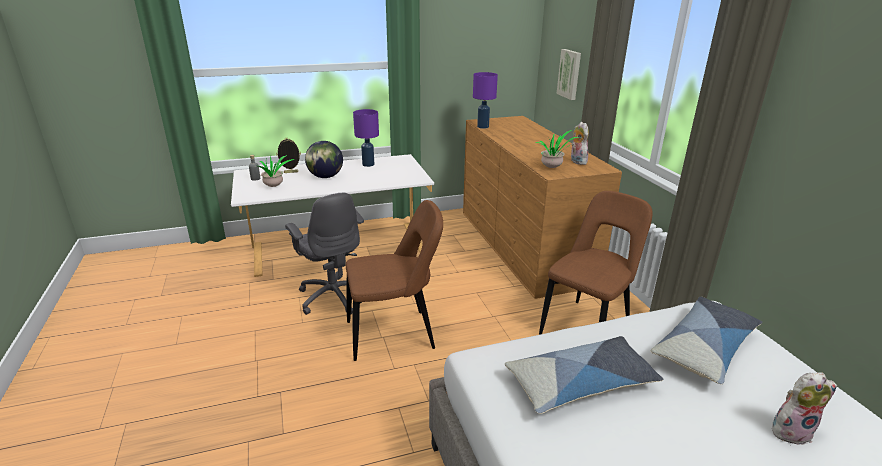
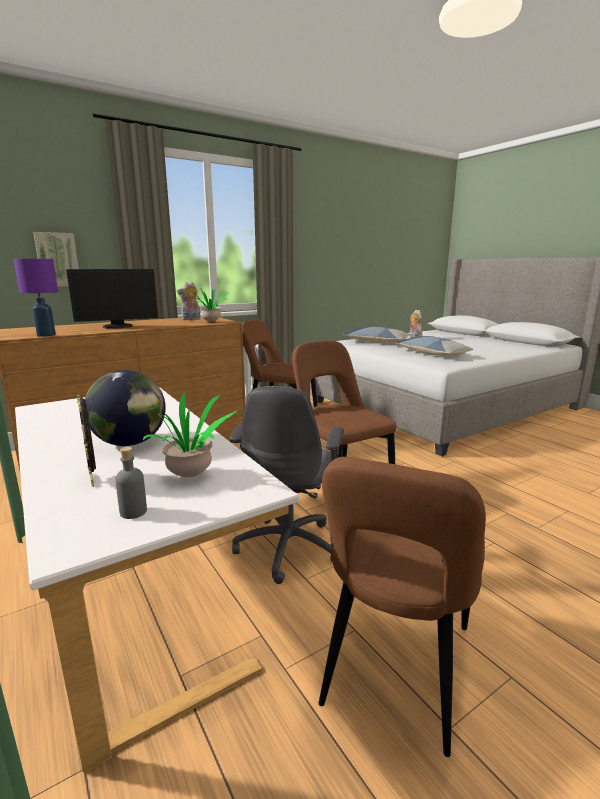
camera: 105 degrees left, 10 degrees down
(217, 310) = (395, 670): none -> brown chair
(333, 296) = (288, 546): grey office chair -> grey office chair turned 150 degrees clockwise
(368, 164) = (64, 424): purple table lamp -> none
(523, 140) = (118, 327): none -> monitor

